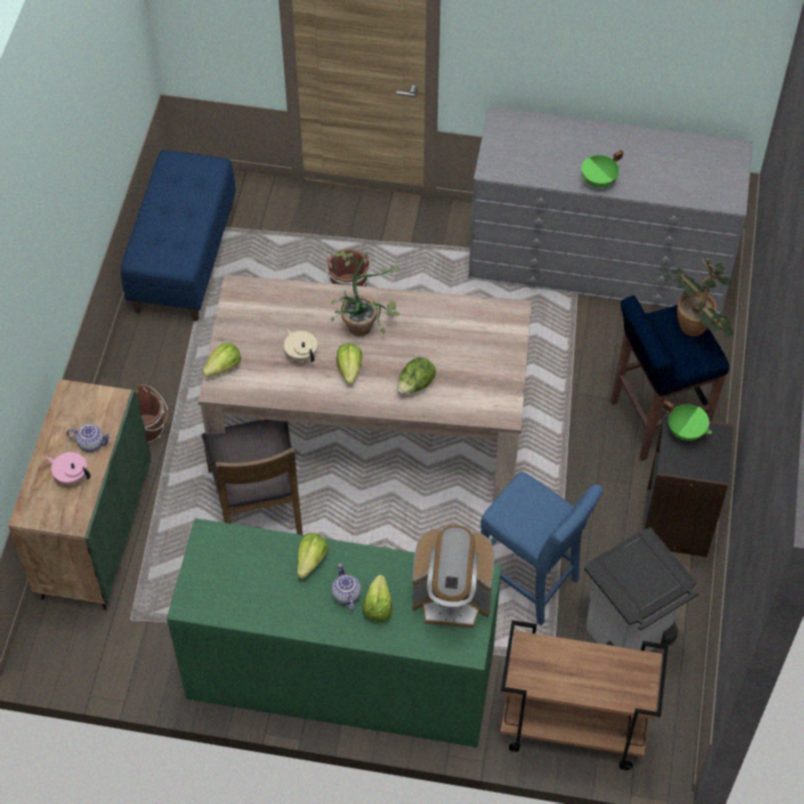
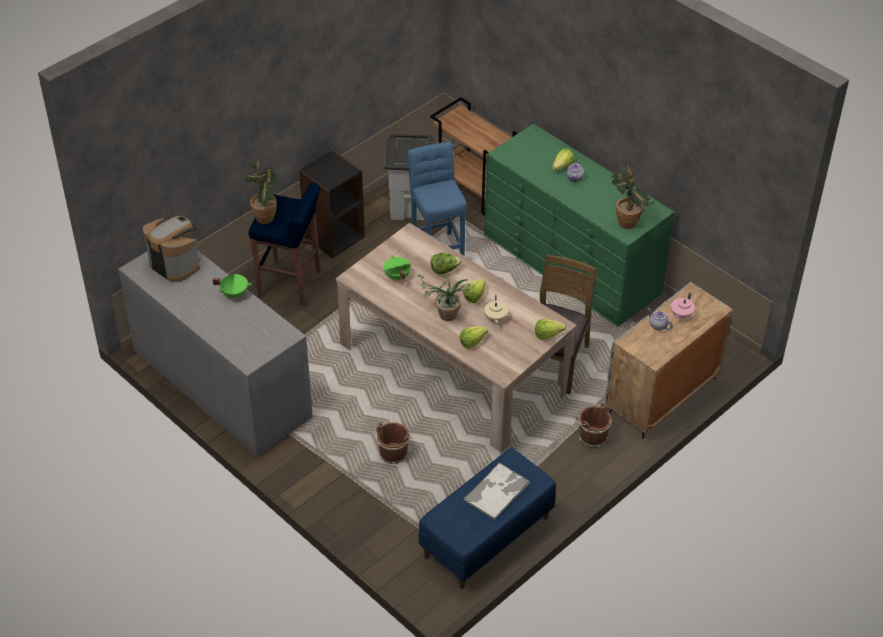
camera: 145 degrees left, 10 degrees down
(71, 476) = (680, 315): pink teapot -> pink teapot turned 60 degrees clockwise
(95, 532) = (662, 396): green cabinet -> grey cabinet
(174, 224) = (497, 491): none -> tray
(224, 561) = (626, 219): none -> potted plant
(311, 561) = (580, 198): lettuce -> lettuce (472, 342)
(452, 598) = (523, 153): coffee machine -> coffee machine (175, 263)
(686, 431) = (326, 179): green cooking pot -> green cooking pot (397, 276)

